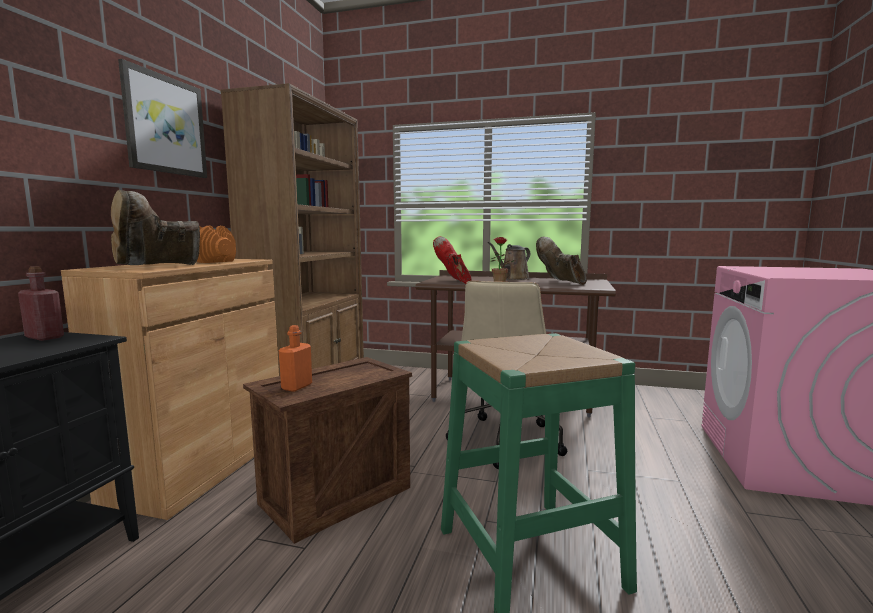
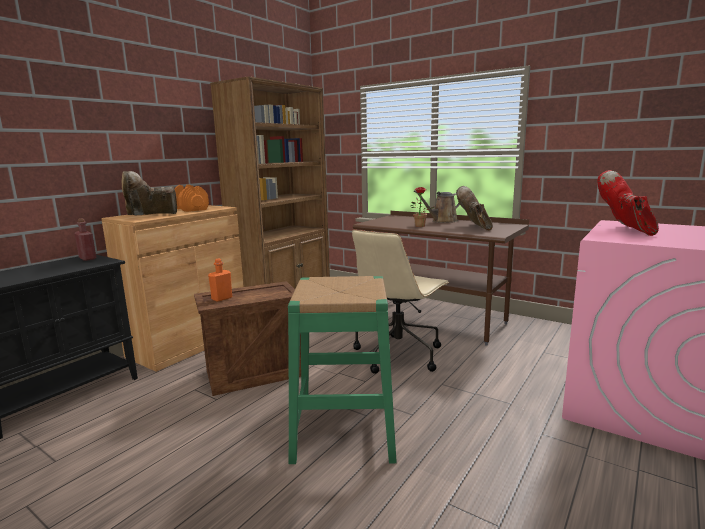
camera: 20 degrees right, 5 degrees up
(165, 125) = (168, 116): picture -> none
(453, 281) = (386, 223): red boot -> red boot (625, 230)

